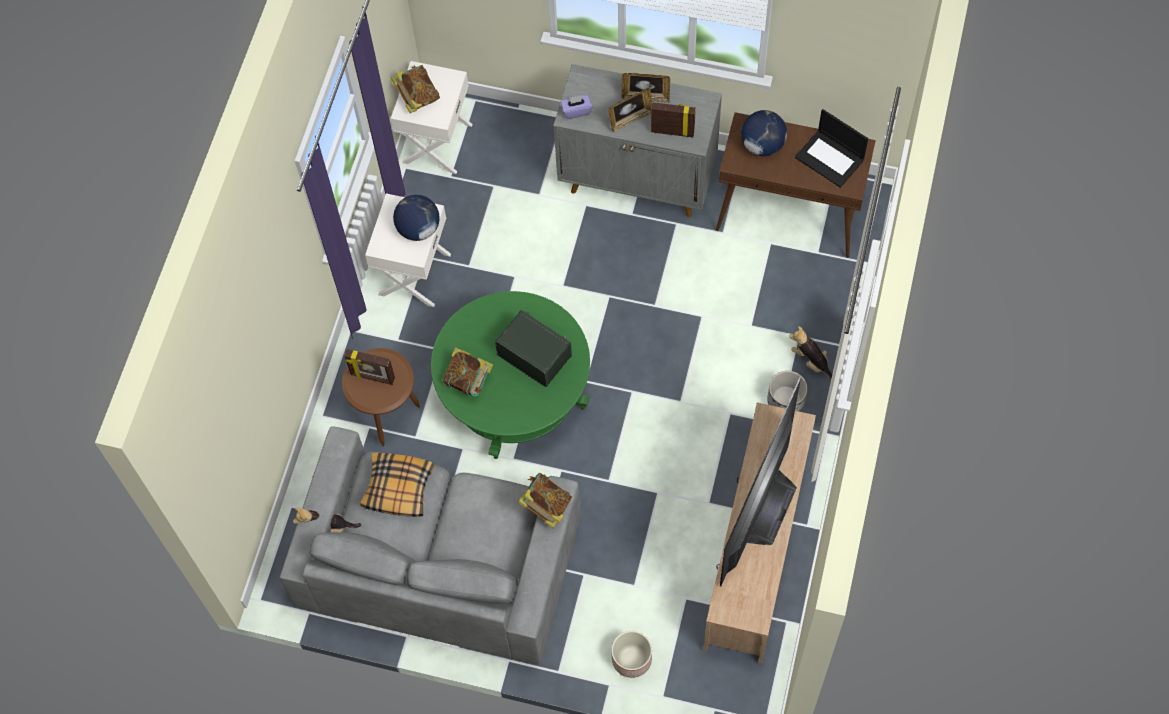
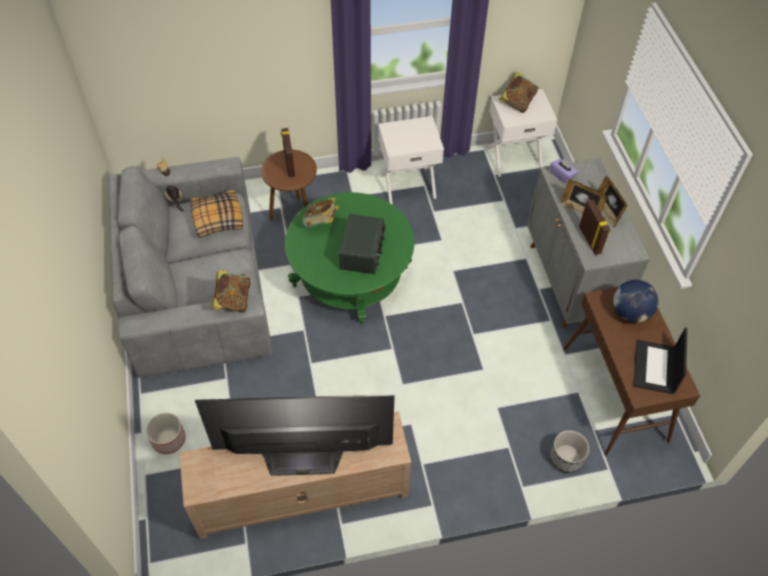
camera: 60 degrees right, 10 degrees down
(418, 229) = (416, 142): globe -> none
(786, 401) = (445, 461): planter -> planter (566, 458)
(811, 361) = (492, 466): plush toy -> none

